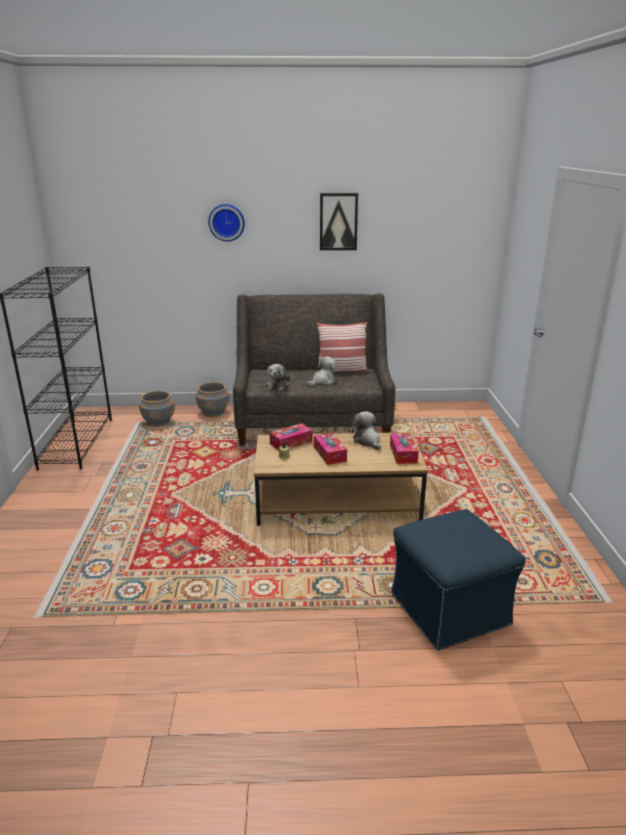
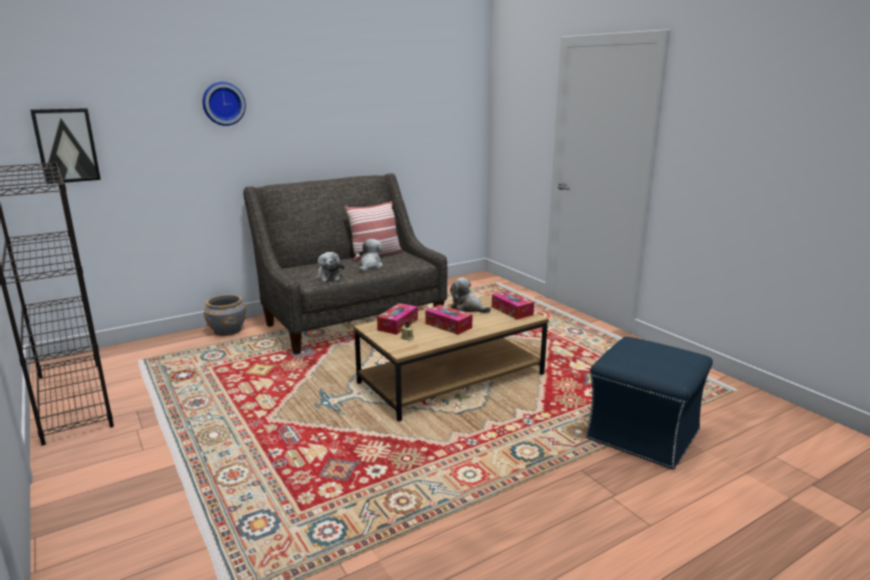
camera: 30 degrees left, 5 degrees down
(158, 422) = (167, 353): grey planter -> none
(338, 221) = (343, 100): picture -> picture (66, 145)

